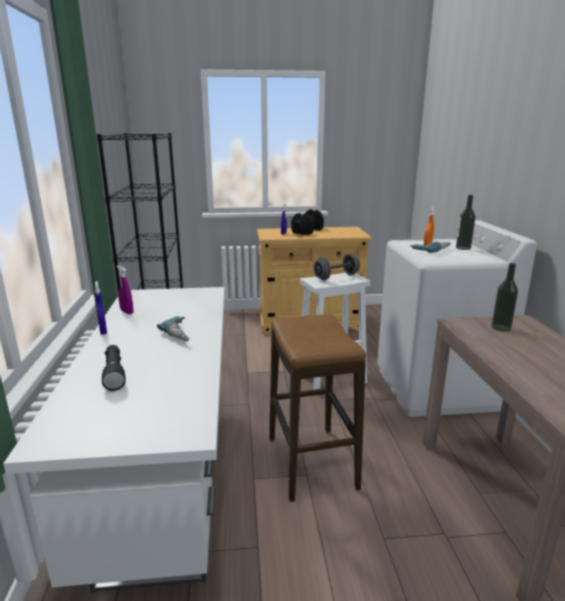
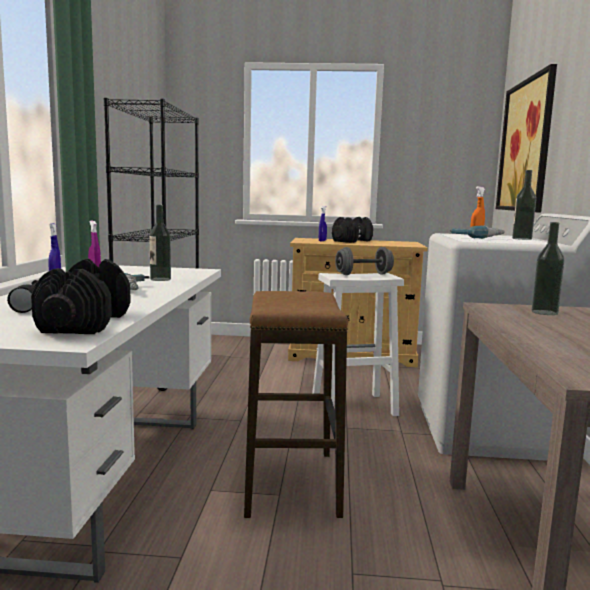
camera: 10 degrees right, 10 degrees down
(181, 400) = (86, 323): none -> black dumbbell
(187, 312) = (160, 279): none -> bottle
(449, 152) = (526, 146): none -> picture

